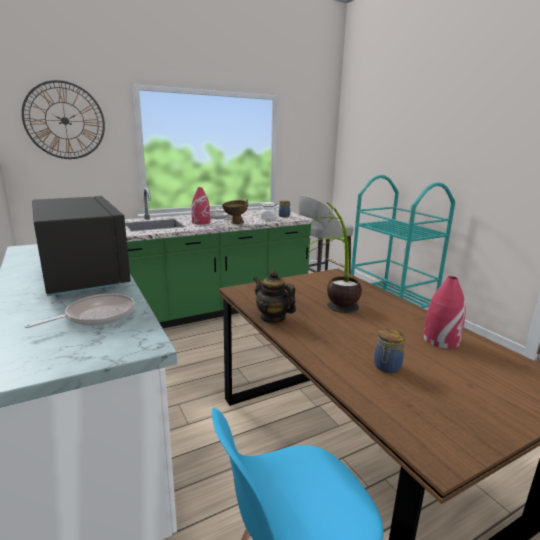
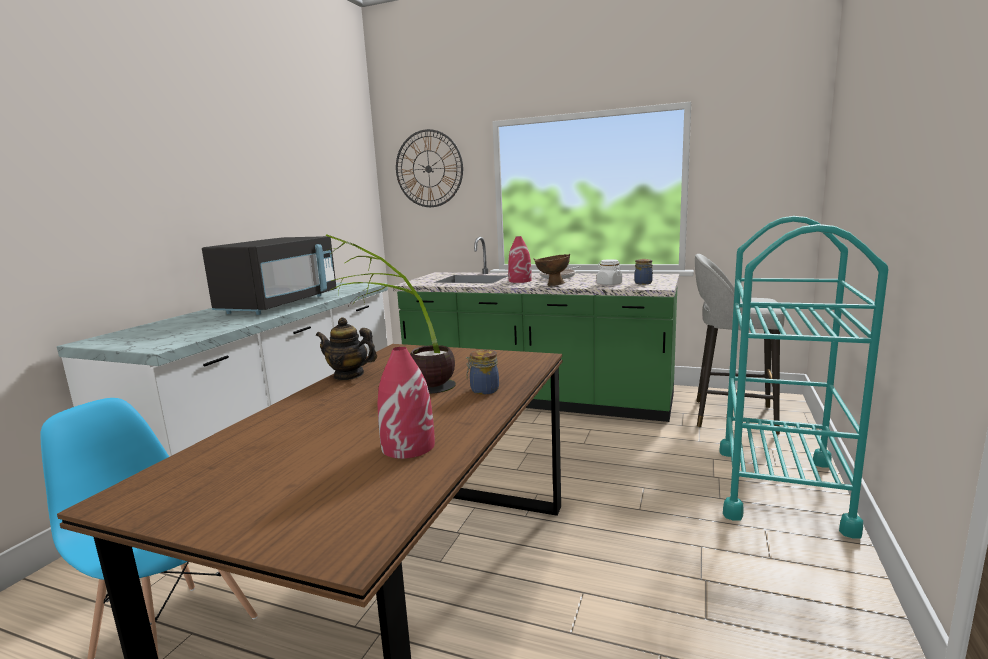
camera: 50 degrees right, 5 degrees down
(96, 316) = (201, 327): frying pan -> none
(272, 318) = (349, 375): teapot -> teapot turned 75 degrees counterclockwise
(386, 367) = (290, 439): jar -> jar (483, 390)

